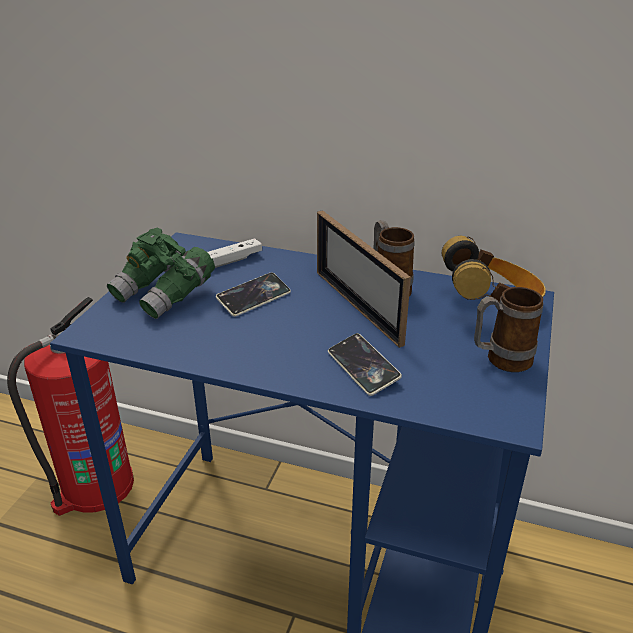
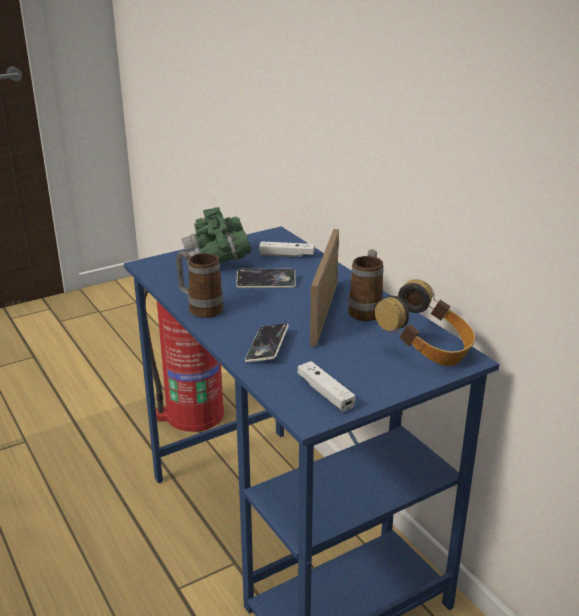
camera: 40 degrees right, 5 degrees down
(485, 389) = (325, 393): none -> white game controller
(500, 360) = (367, 383): mug -> mug (200, 308)

